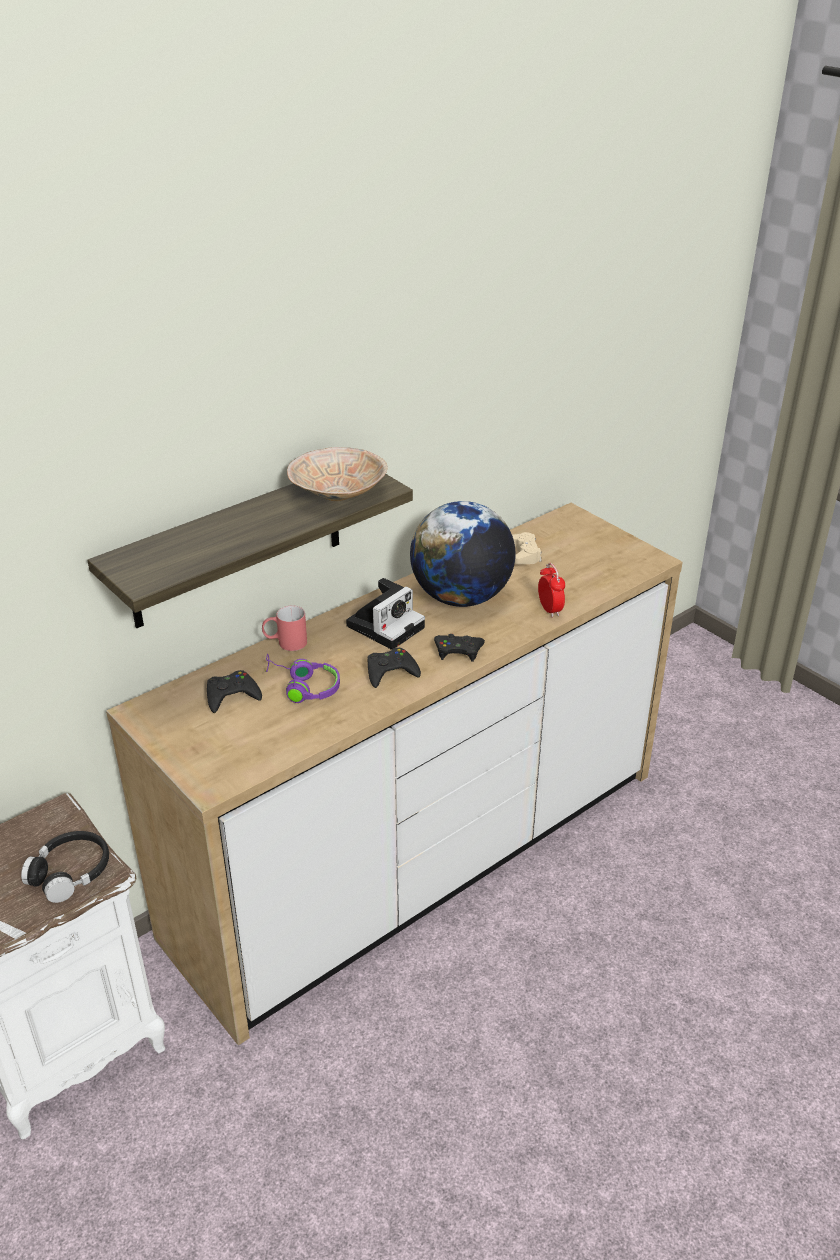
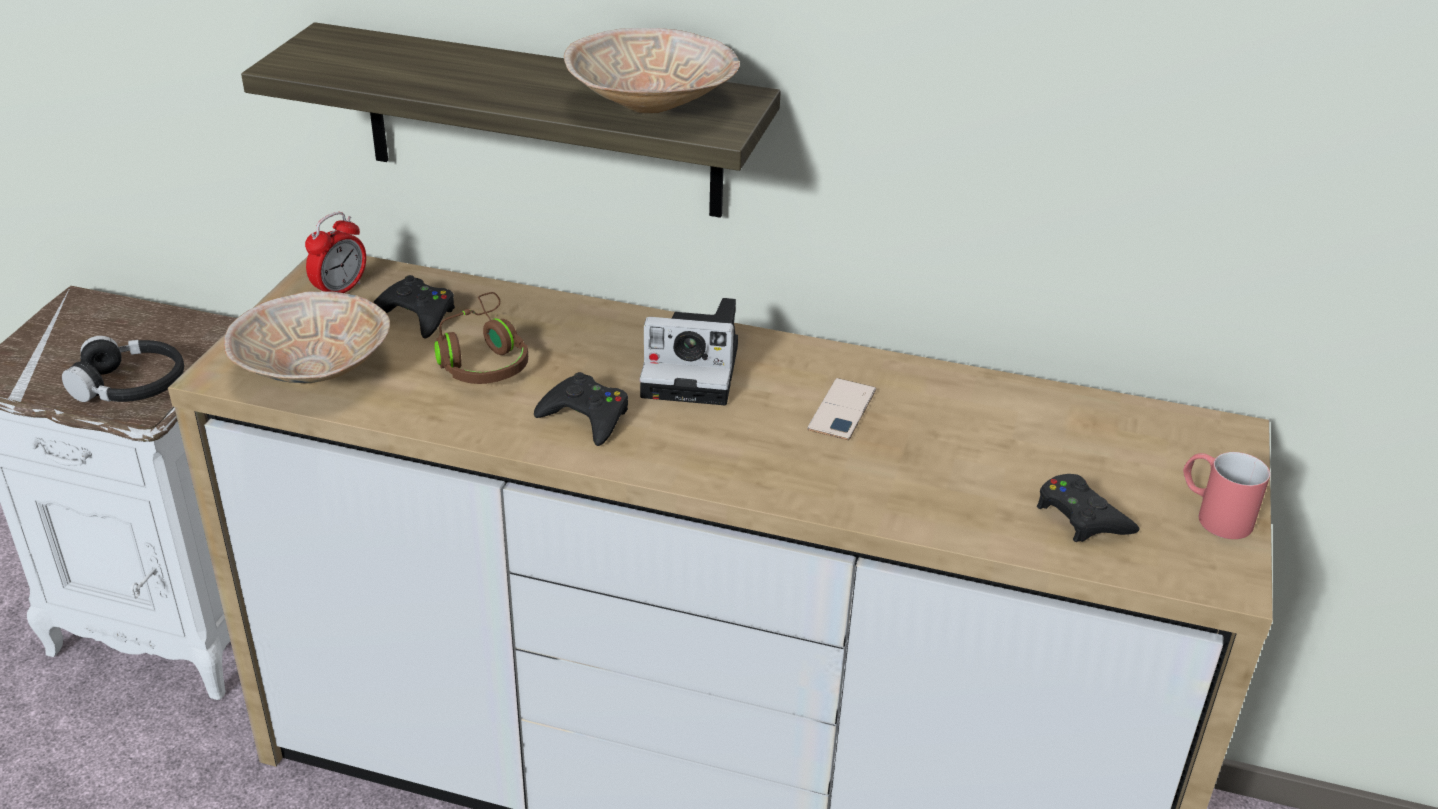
camera: 55 degrees right, 0 degrees up
(247, 749) = (314, 369): none -> beige bowl
(285, 643) = (566, 308): red mug -> red mug (1213, 514)
(302, 687) = (483, 358): purple headphones -> brown headphones
(458, 651) = (700, 458): black game controller -> black game controller (1082, 516)
(461, 597) = (842, 410): globe -> phone
(524, 554) = (1041, 426): beige game controller -> none
(550, 609) = (915, 510): alarm clock -> alarm clock (340, 290)

